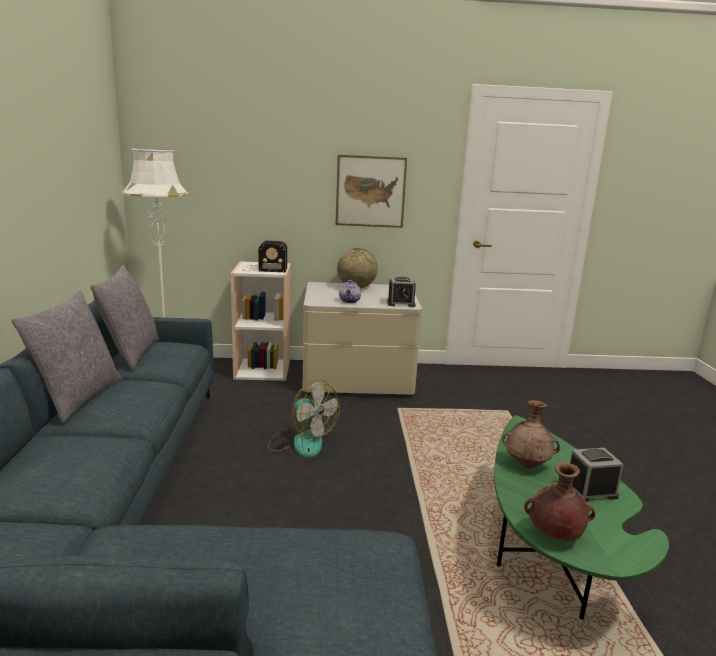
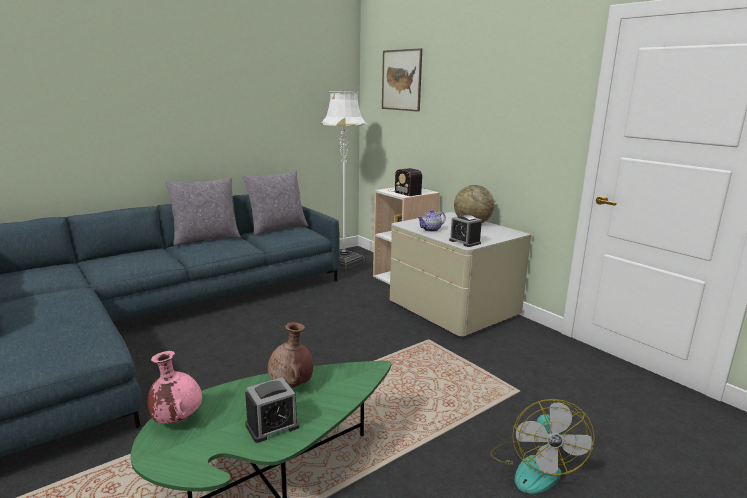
camera: 55 degrees right, 0 degrees up
(301, 442) = (320, 325): fan -> fan (534, 466)
(370, 191) = (503, 131): picture -> picture (401, 80)
(554, 535) = (177, 419): brown vase -> pink vase
(590, 491) = (272, 426): alarm clock -> alarm clock turned 105 degrees clockwise

